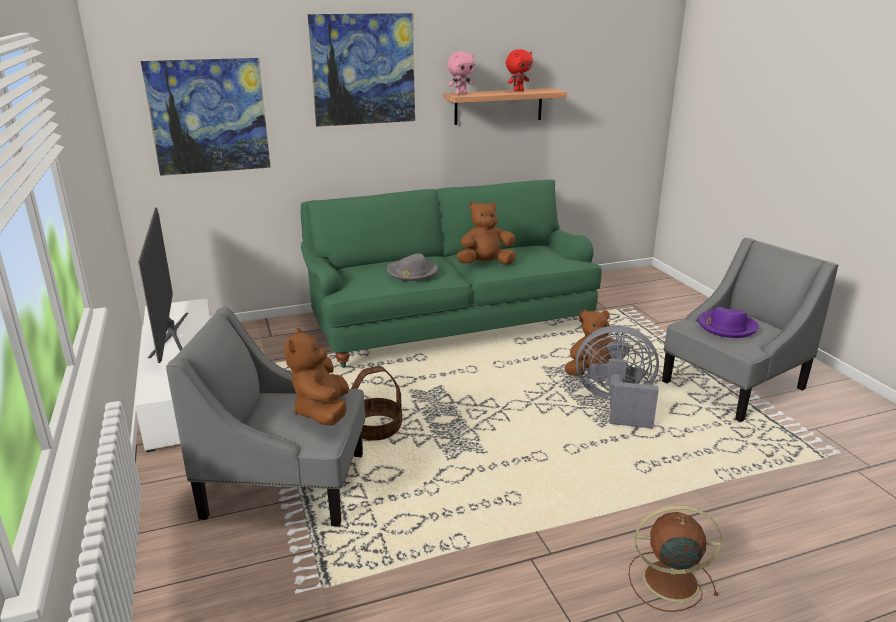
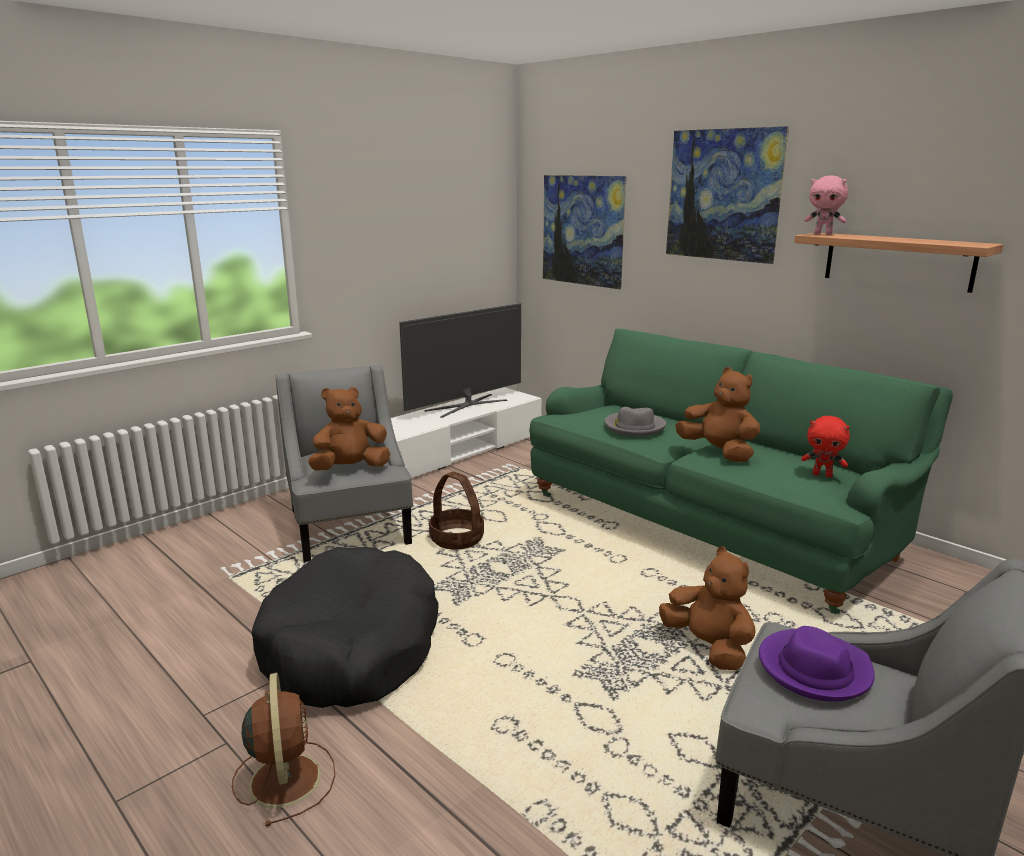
camera: 65 degrees right, 5 degrees down
(514, 519) = (351, 647): none -> black dog bed
(518, 90) = (922, 240): red plush toy -> red plush toy (822, 475)
(615, 404) = (645, 679): grey fan -> none

